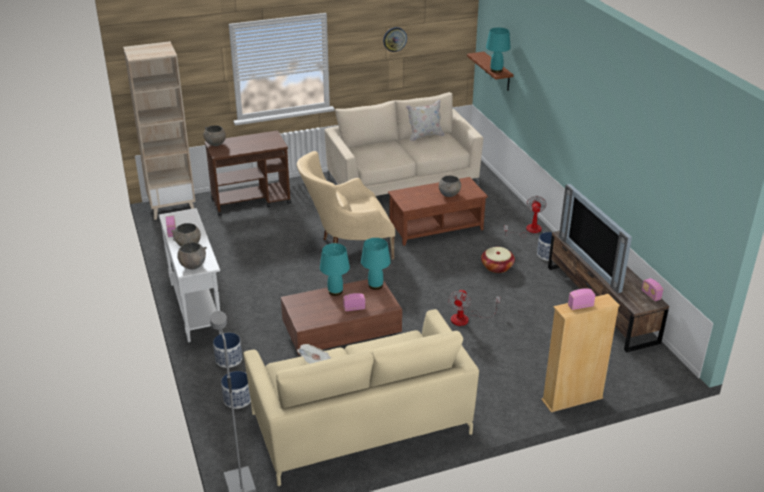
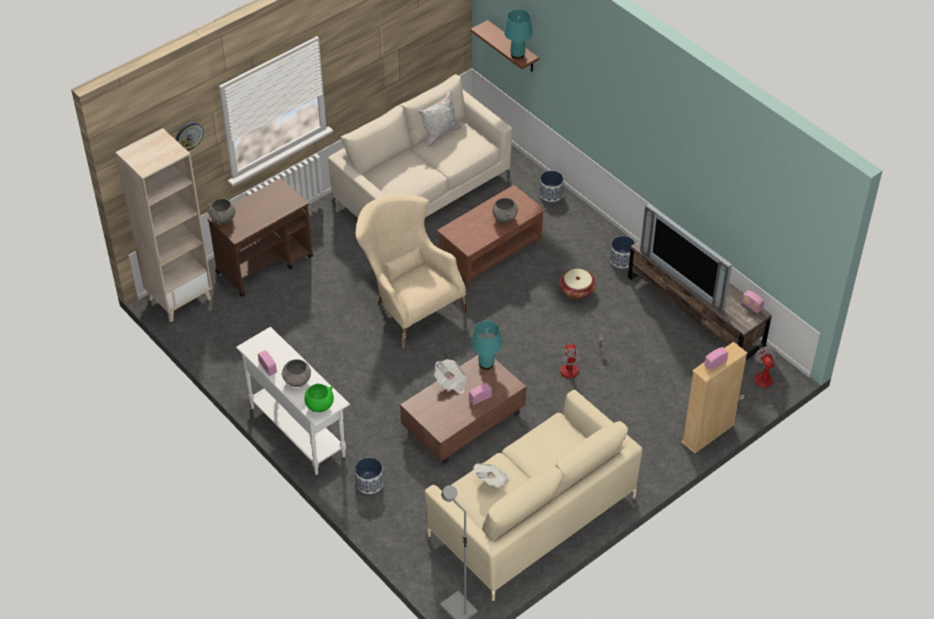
camera: 20 degrees left, 15 degrees up
(193, 265) = (319, 406): grey bowl -> green bowl
(238, 399) = (405, 525): planter -> planter (551, 194)
(335, 291) = (451, 382): turquoise table lamp -> newspaper
(346, 246) = (409, 304): beige armchair -> beige armchair turned 90 degrees clockwise
(394, 39) = (389, 35): wall clock -> wall clock (188, 136)
(528, 230) = (589, 229): fan -> fan (759, 385)

